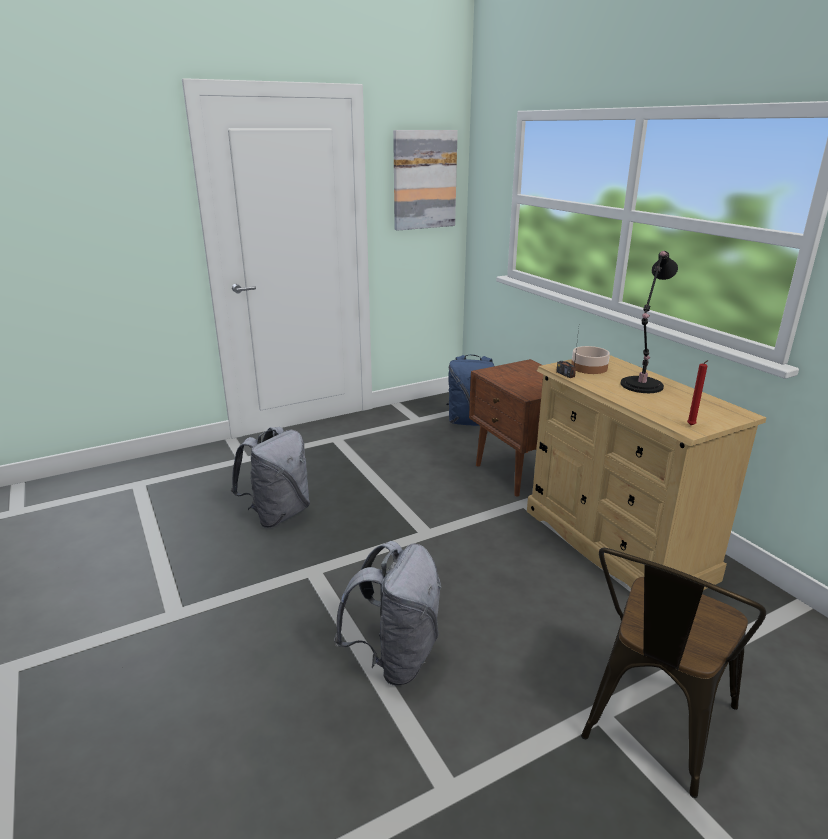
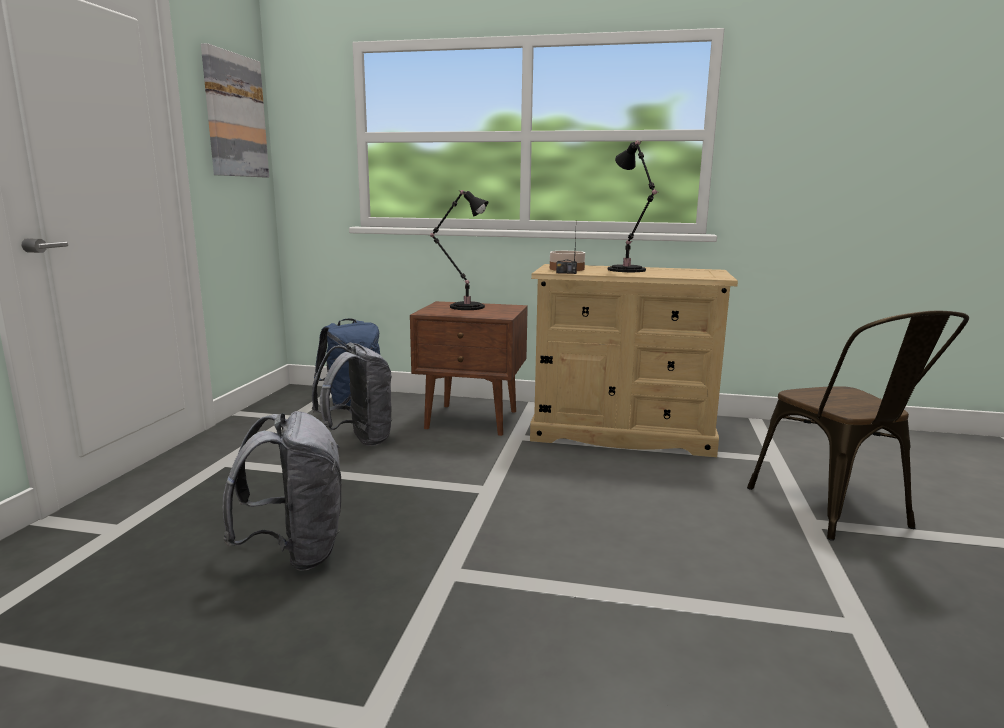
camera: 50 degrees left, 10 degrees down
(395, 658) = (656, 581): grey backpack -> grey backpack (358, 440)
(531, 373) = (464, 307): none -> black table lamp
(691, 426) = (715, 276): red candle -> none

